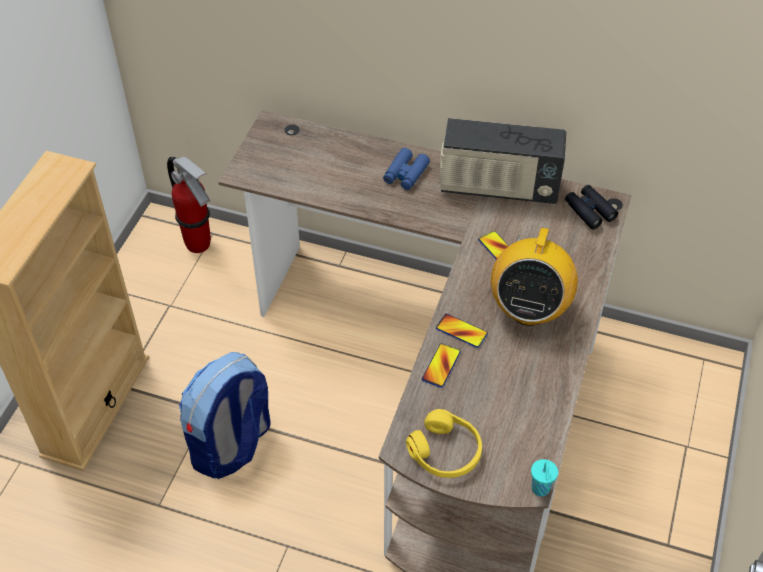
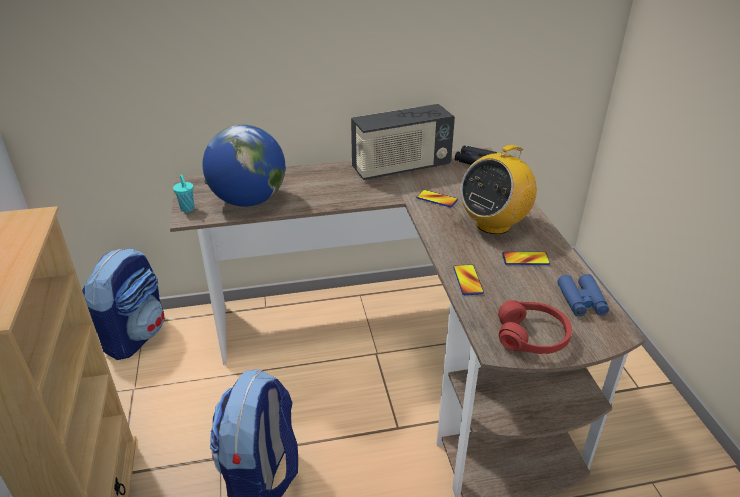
camera: 30 degrees left, 15 degrees down
(199, 245) = (135, 335): fire extinguisher -> backpack
(310, 174) = (249, 201): none -> globe
(405, 174) = (326, 179): blue binoculars -> blue binoculars (581, 301)
(445, 452) = (532, 336): yellow headphones -> red headphones
(461, 331) = (460, 253): phone -> phone (525, 259)
(529, 309) = (493, 224): radio -> radio turned 60 degrees clockwise
(540, 490) = (628, 330): turquoise cup -> turquoise cup (187, 209)

